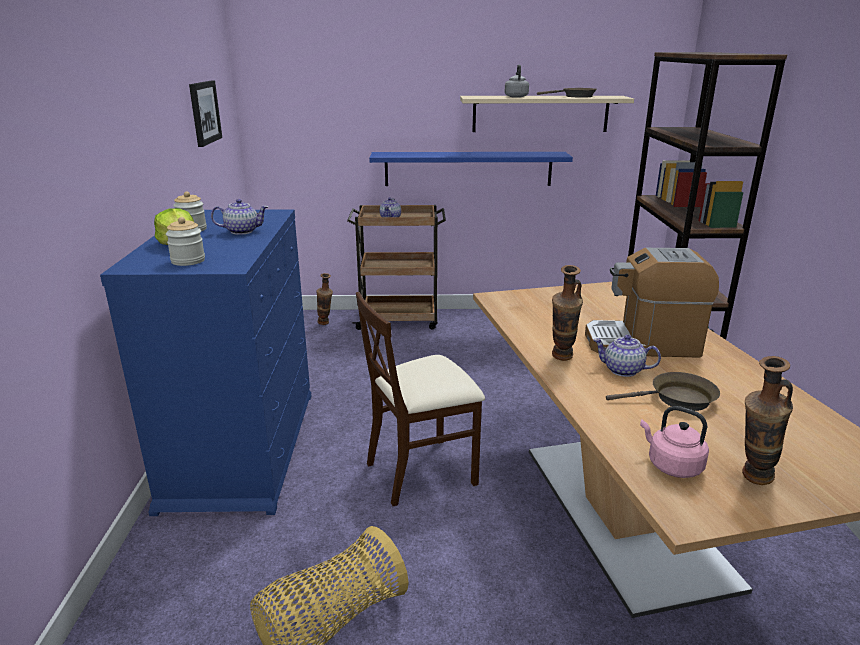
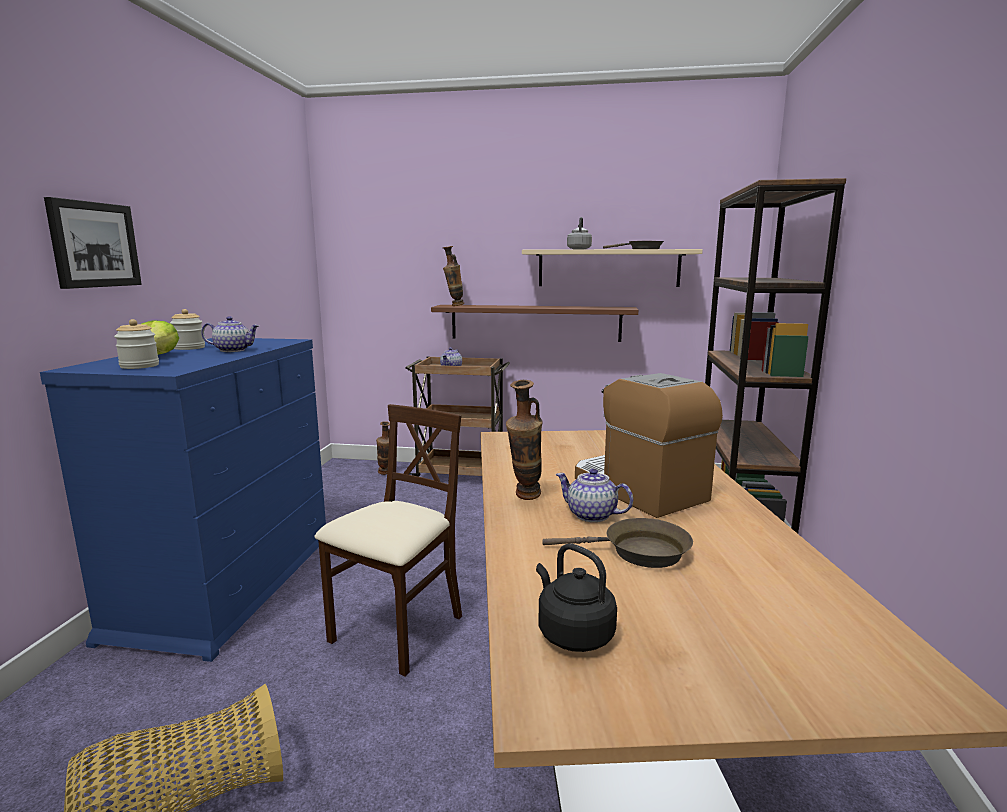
camera: 10 degrees right, 10 degrees down
(204, 112) = (263, 255): picture -> picture (94, 245)
(421, 471) = (398, 631): beige chair -> beige chair turned 135 degrees clockwise
(468, 168) = (535, 323): blue shelf -> brown shelf
(643, 343) = (638, 489): coffee machine -> coffee machine turned 45 degrees clockwise
(671, 465) = (572, 633): pink kettle -> black kettle
(751, 480) = (678, 667): vase -> vase (454, 306)

